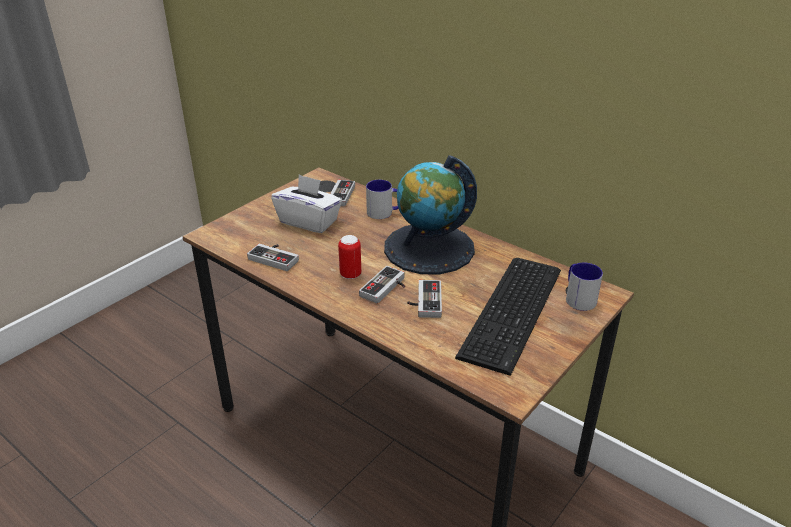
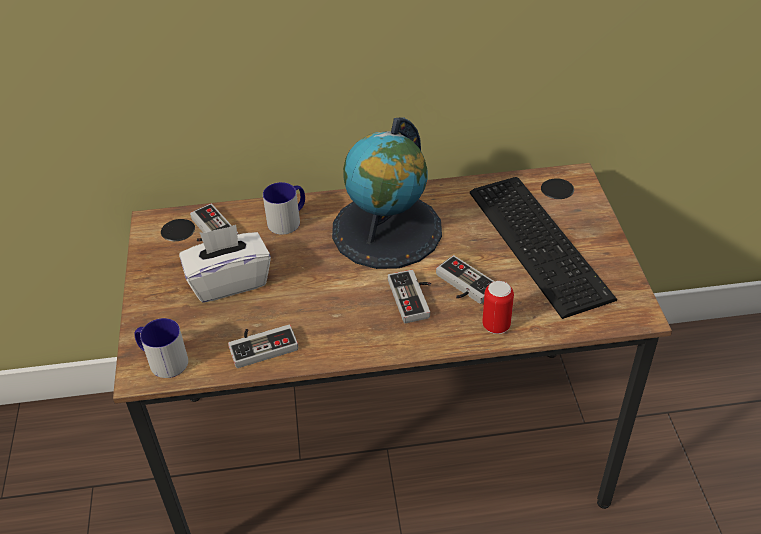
camera: 45 degrees left, 10 degrees up
(350, 274) = (362, 308): can -> can (496, 326)
(578, 297) = (563, 195): mug -> mug (162, 360)

